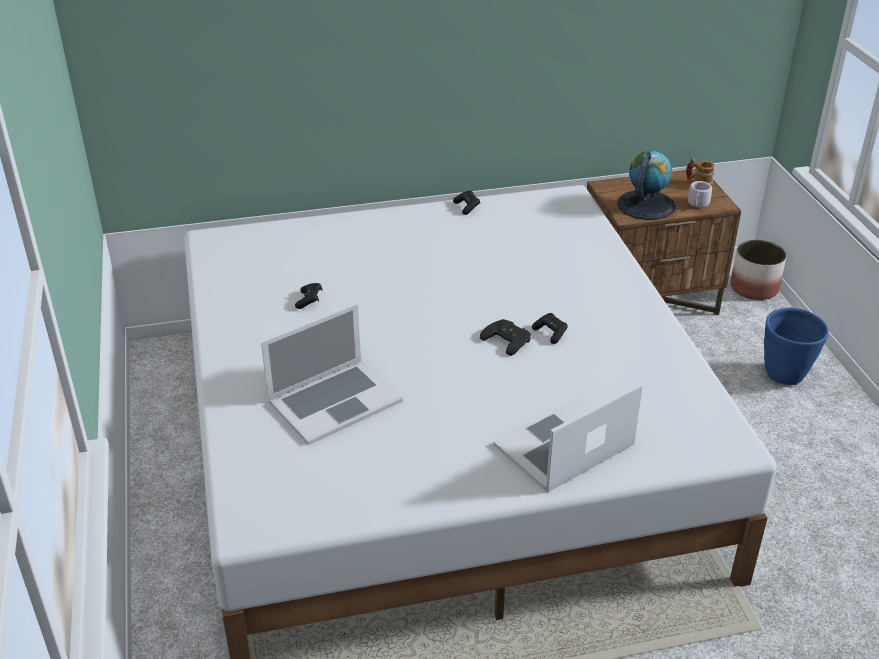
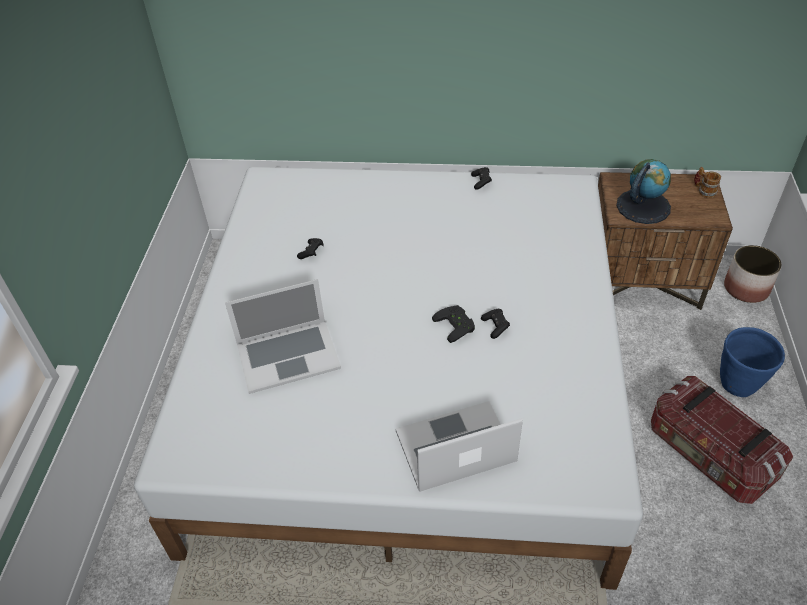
camera: 20 degrees right, 10 degrees up
(699, 204) = (694, 214): grey mug -> none
(785, 443) = (709, 455): none -> storage box

